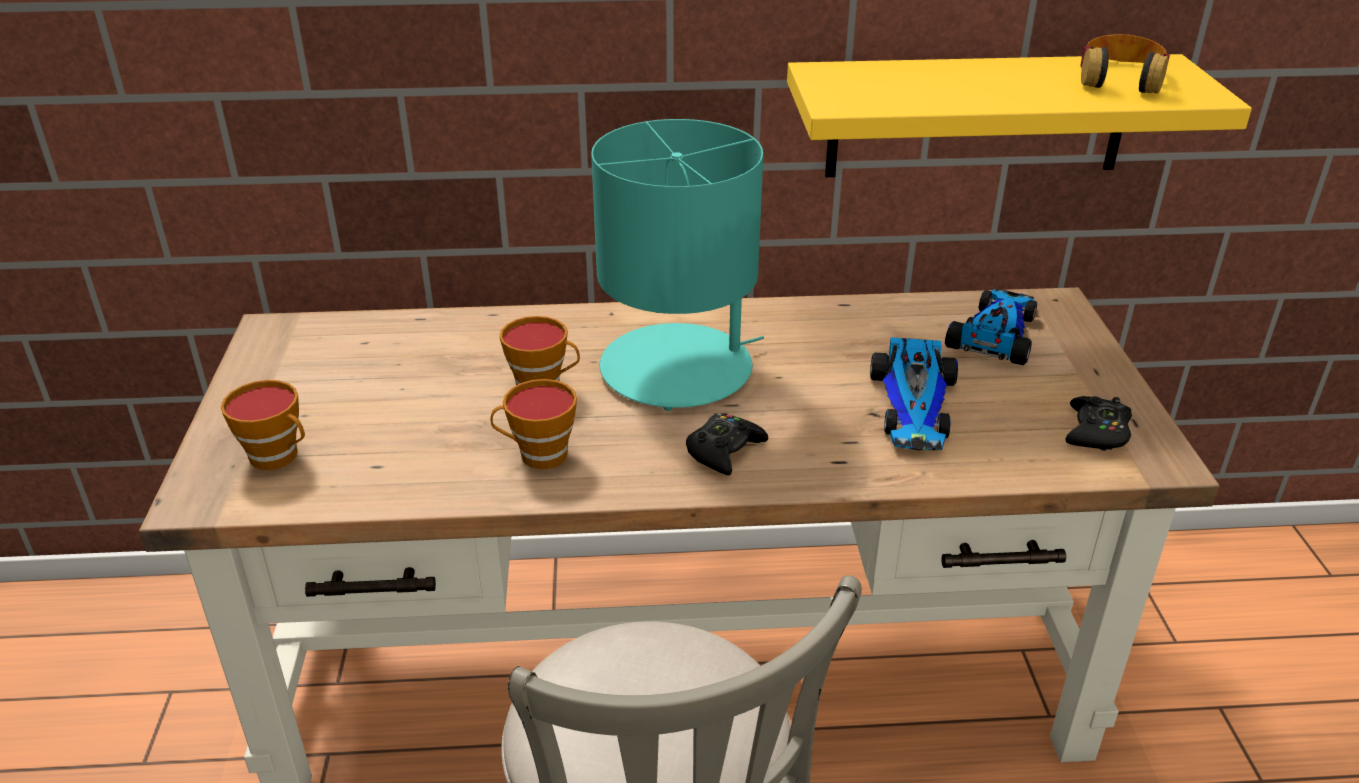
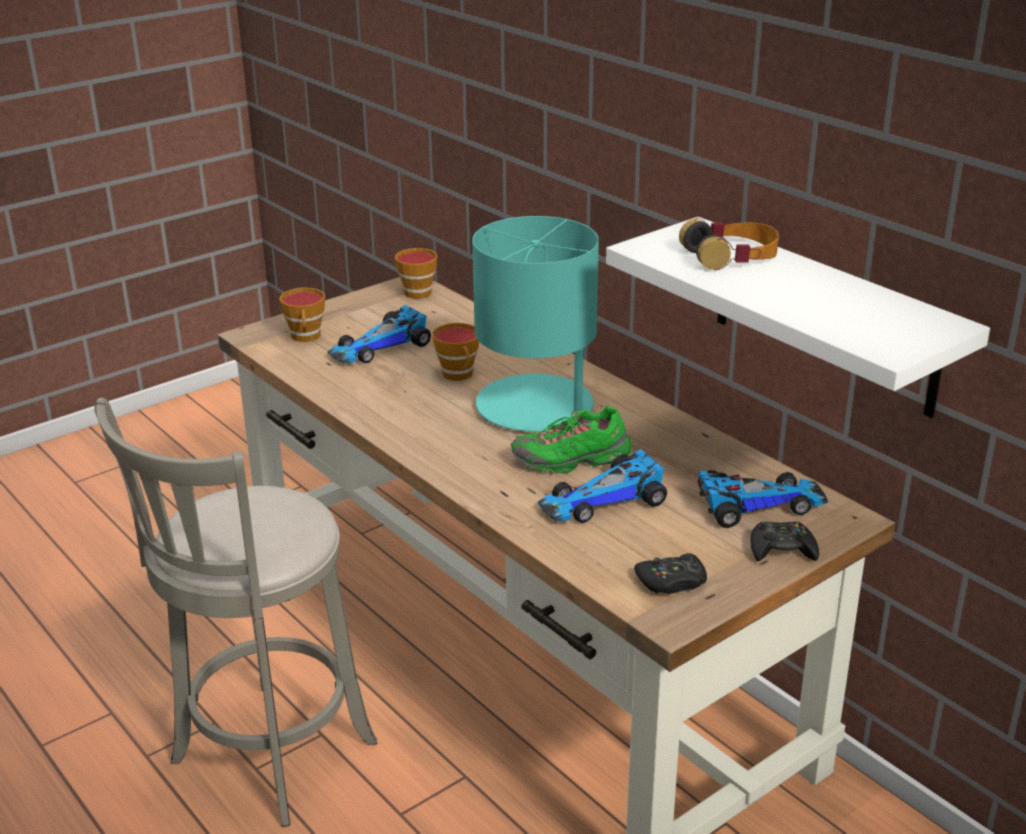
camera: 55 degrees right, 5 degrees down
(396, 411) = (381, 347): none -> toy car
(537, 455) = (390, 400): cup -> cup (415, 292)
(724, 451) = (466, 452): black game controller -> black game controller (782, 550)
(815, 393) = (572, 460): none -> green shoe
(977, 116) = (824, 317): yellow shelf -> white shelf
(1120, 78) = (873, 315): headphones -> headphones (731, 255)

